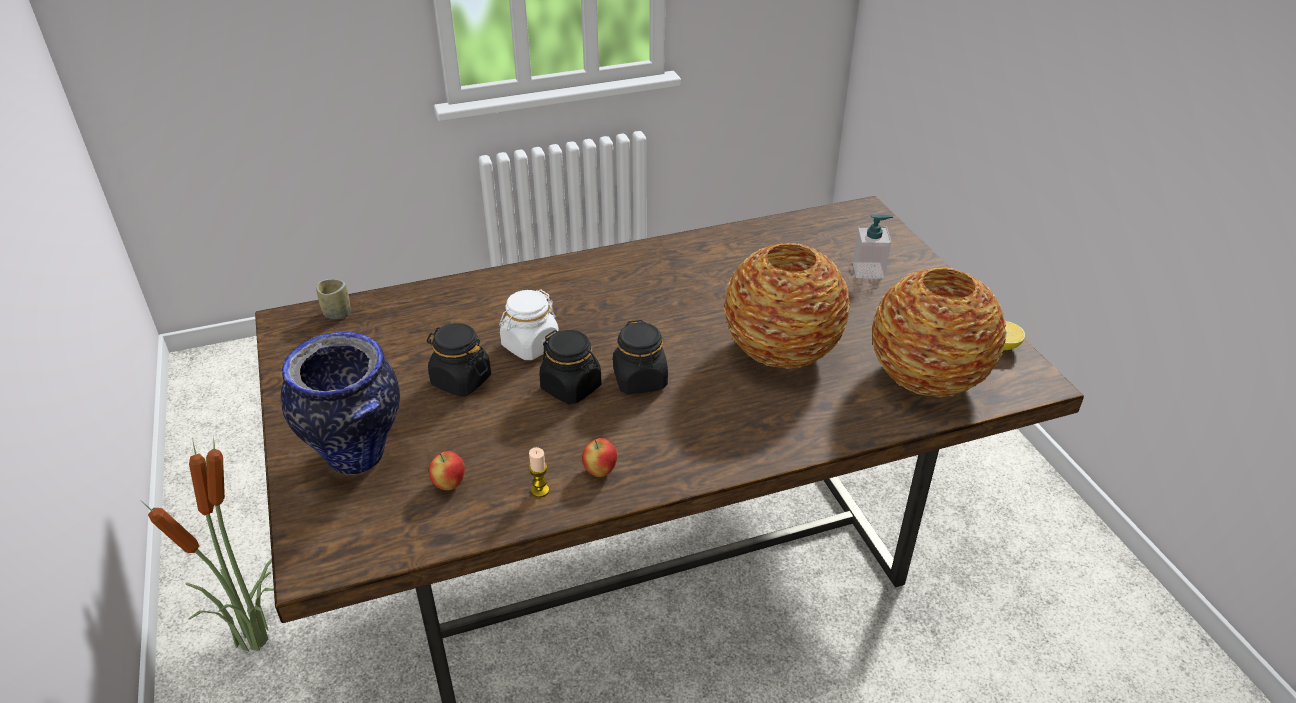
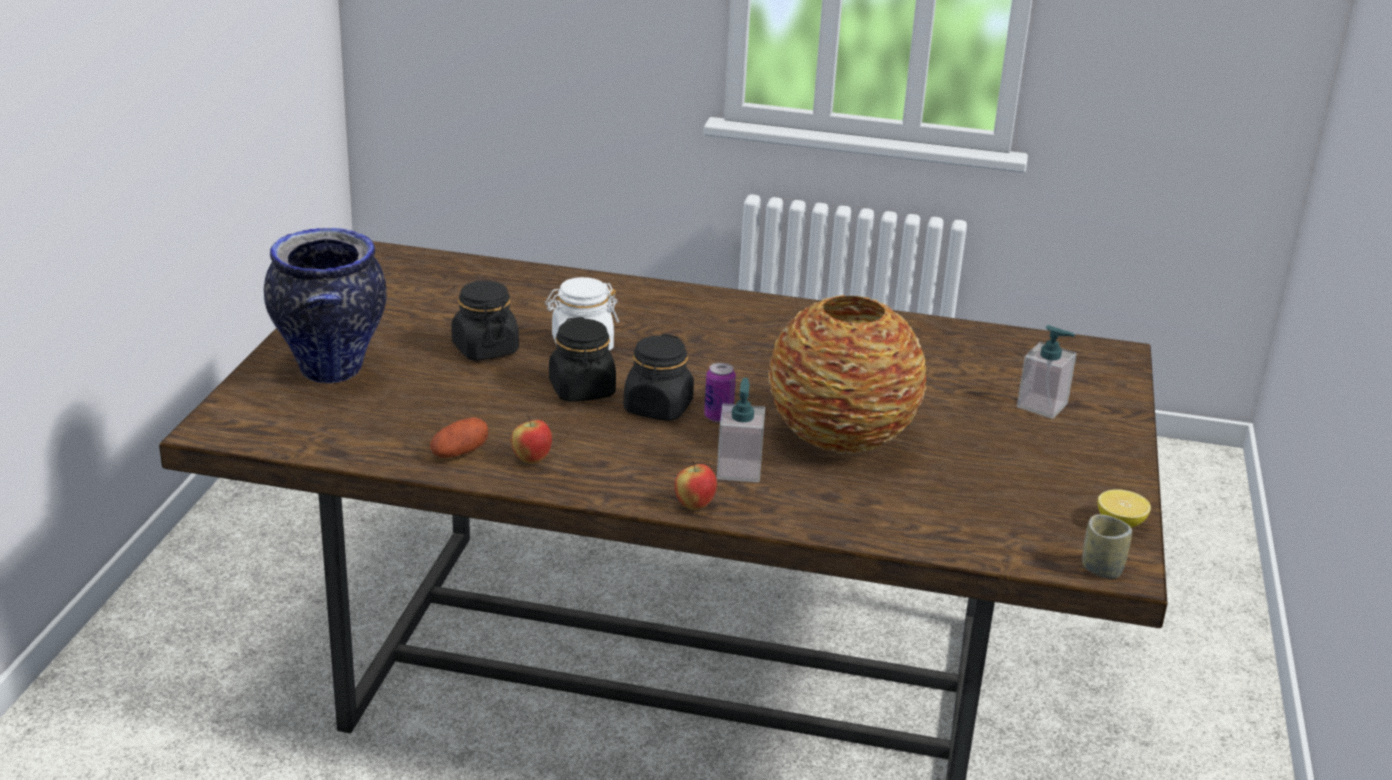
camera: 30 degrees right, 10 degrees down
(257, 641) = (232, 589): potted plant -> none
(337, 313) = (432, 263): cup -> cup (1101, 569)
(449, 484) = (386, 418): apple -> apple (694, 506)
(540, 490) = (459, 452): candle -> potato
(687, 369) = (718, 416): none -> can
(747, 410) = (739, 470): none -> soap dispenser
(926, 377) = (983, 516): vase -> none

